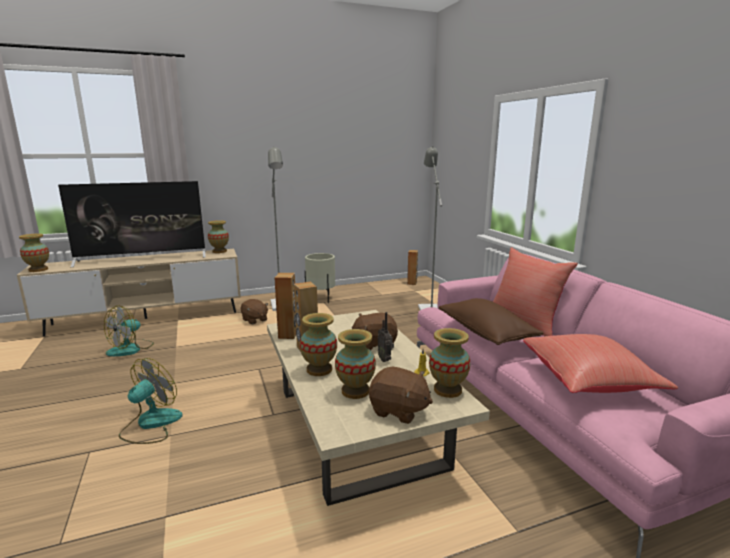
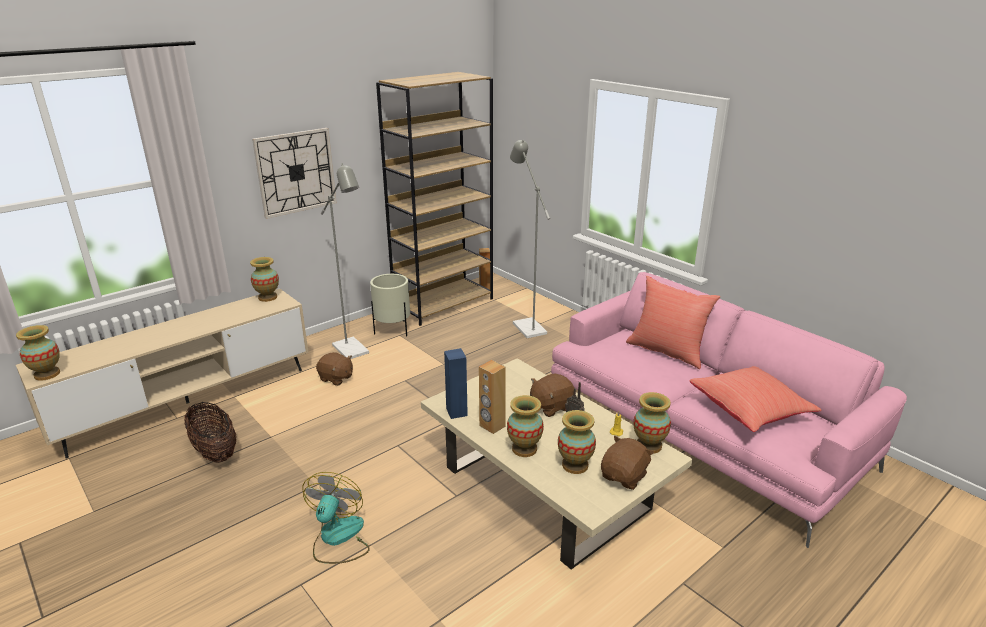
camera: 20 degrees left, 10 degrees up
(131, 349) = (215, 452): fan -> basket
(143, 259) = (177, 328): television -> none
(259, 164) = (296, 172): none -> wall clock
(288, 335) = (457, 412): brown speaker -> blue speaker
(372, 288) = (444, 303): none -> brown bookcase
(399, 411) = (624, 476): brown plush toy -> brown plush toy turned 60 degrees counterclockwise
(486, 333) = (641, 371): brown pillow -> none

